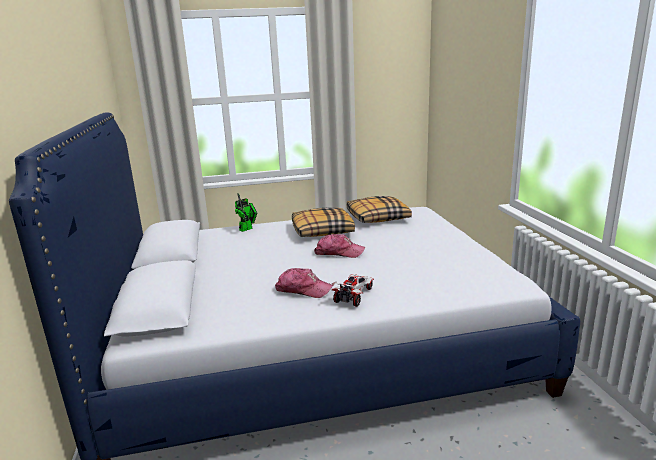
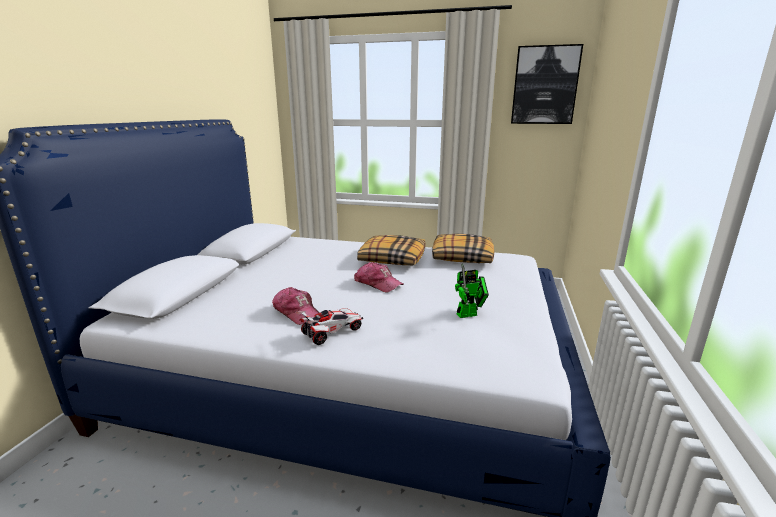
camera: 25 degrees right, 0 degrees up
(247, 229) = (332, 243): toy robot -> toy robot (469, 314)
(394, 55) = (545, 85): none -> picture

